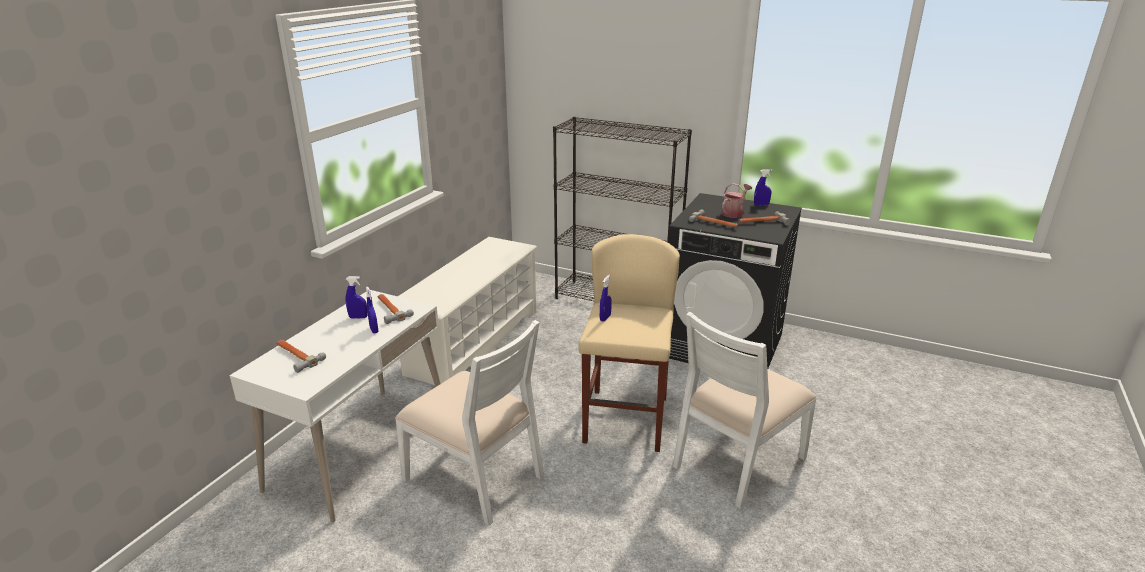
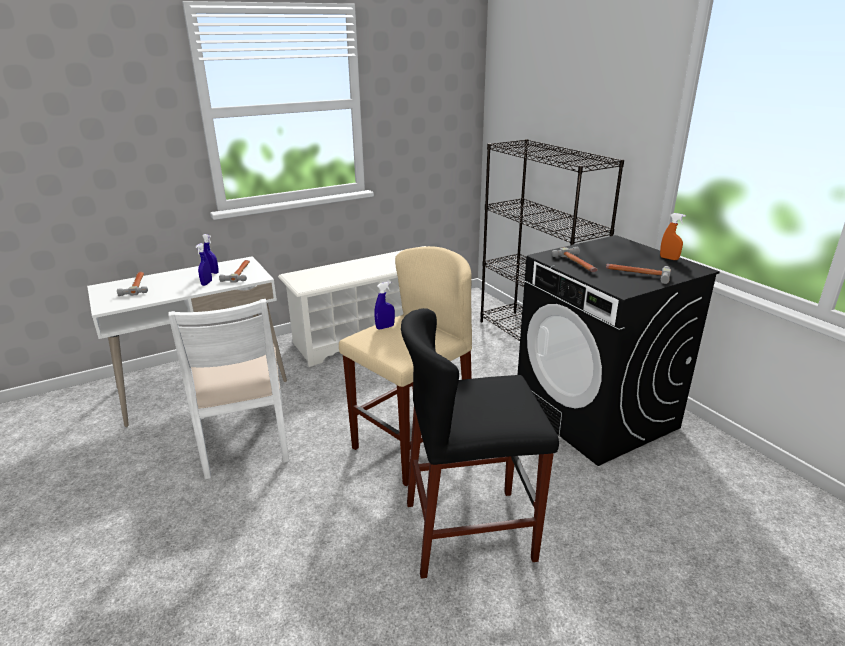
camera: 35 degrees right, 0 degrees up
(734, 213) = (620, 259): watering can -> none
(737, 461) = (469, 531): white chair -> black stool
(761, 205) = (669, 258): blue spray bottle -> orange spray bottle

